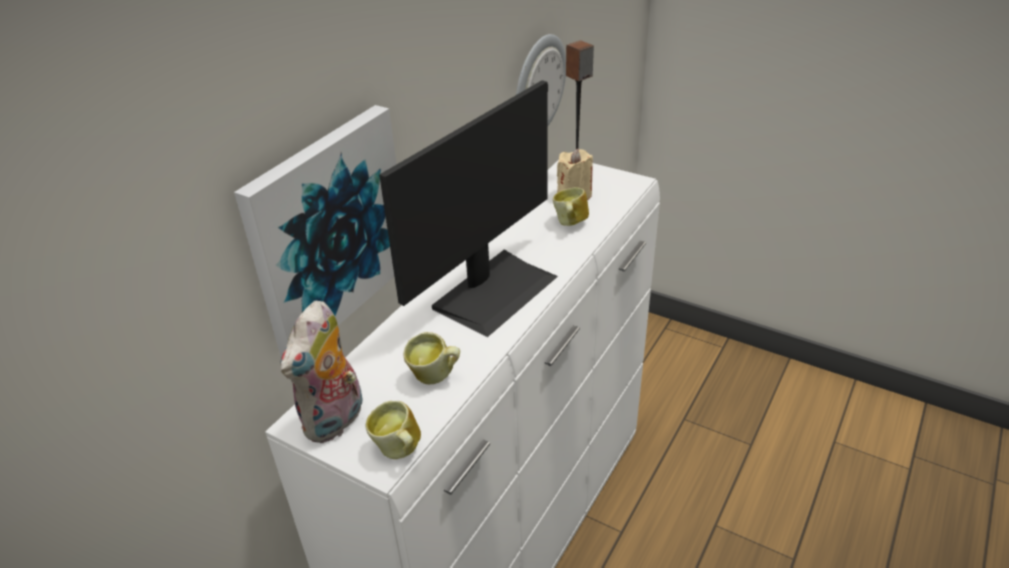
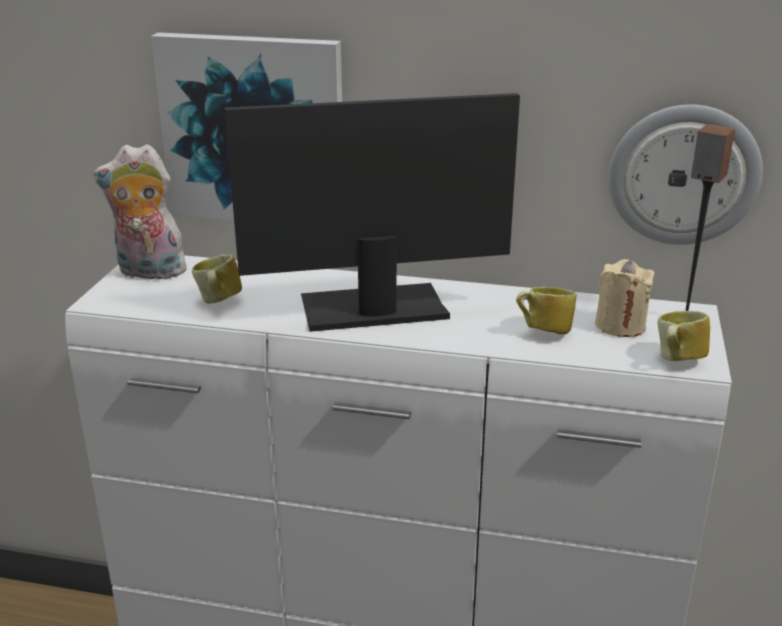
camera: 70 degrees right, 10 degrees down
(398, 451) = (114, 305): mug -> mug (676, 361)
(494, 290) = (372, 308): monitor -> monitor turned 150 degrees clockwise

